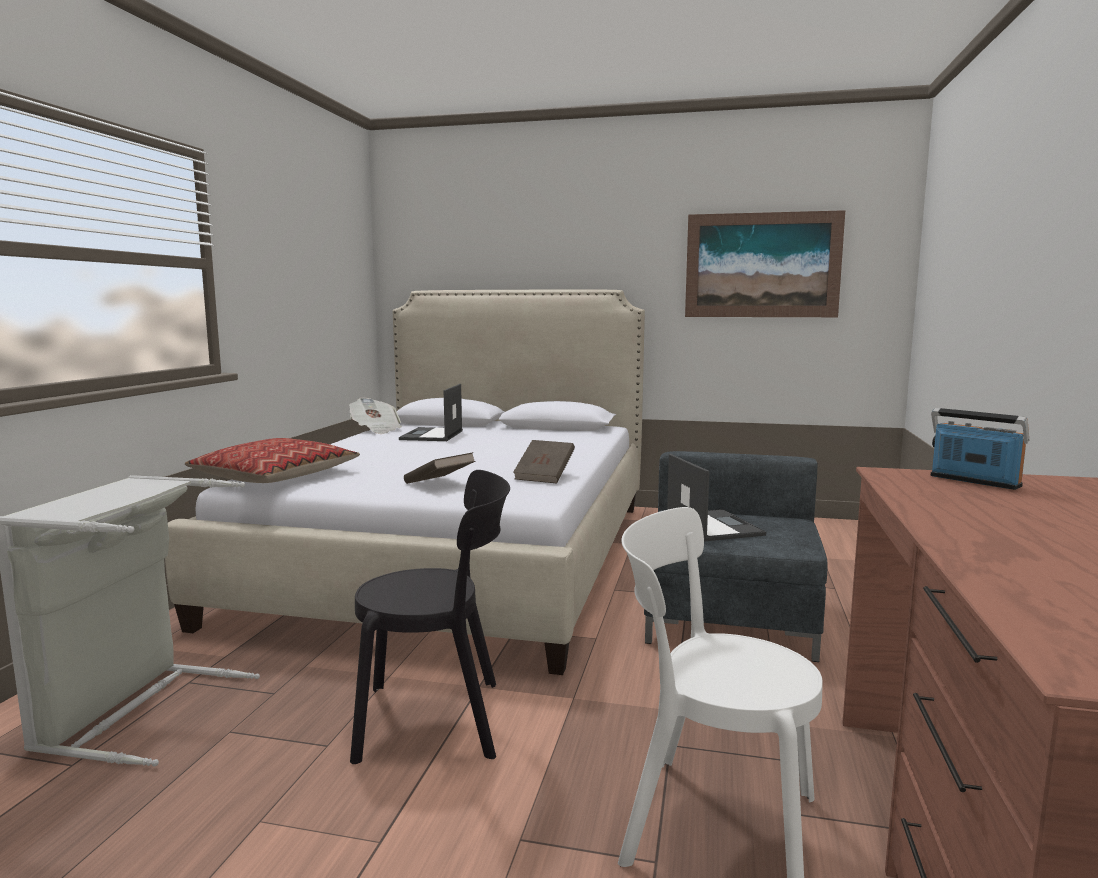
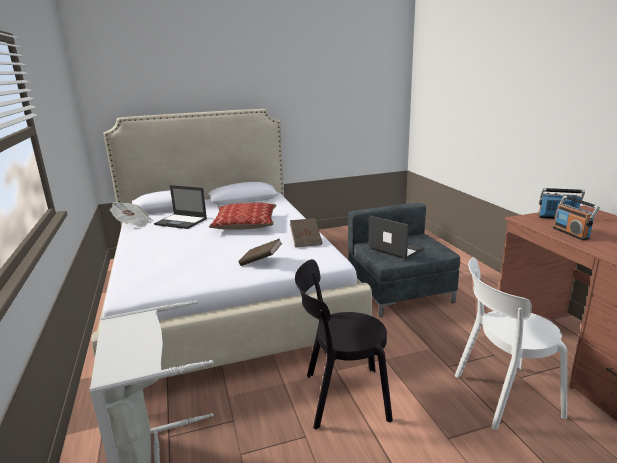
camera: 30 degrees left, 10 degrees up
(276, 476) = (143, 282): pillow -> pillow (245, 224)
(432, 435) = (181, 221): laptop -> laptop turned 45 degrees counterclockwise
(439, 720) = (341, 397): black chair -> black chair turned 150 degrees counterclockwise
(762, 265) = (339, 89): picture -> none
(941, 501) = (571, 233): none -> radio

